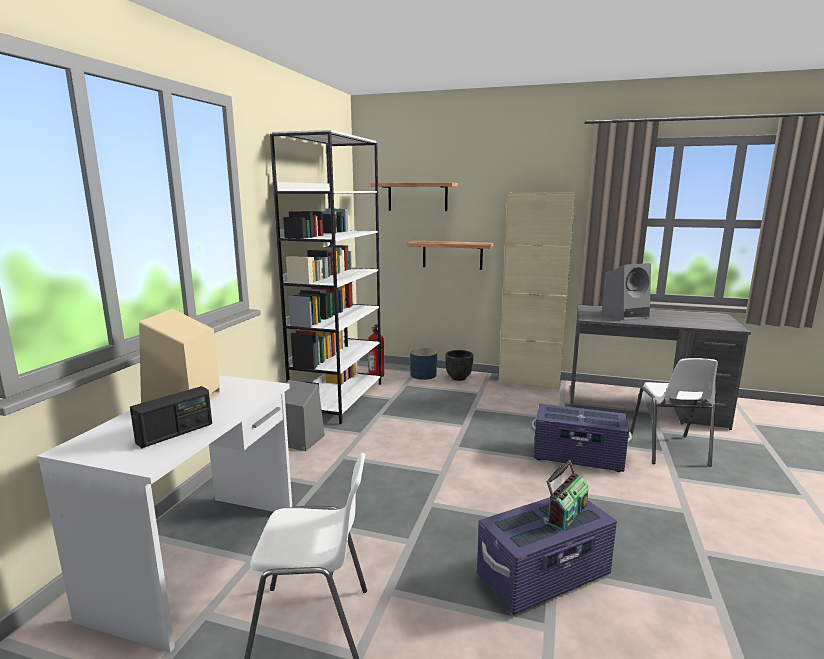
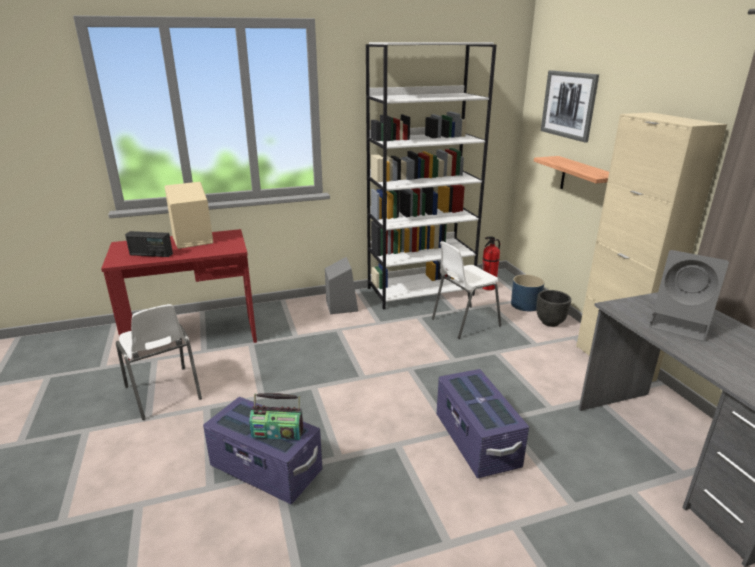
camera: 55 degrees right, 10 degrees up
(201, 560) = (193, 337): white desk -> red desk
(417, 197) = (568, 105): shelf -> picture
(669, 451) = (582, 508): white chair -> white chair (463, 322)

